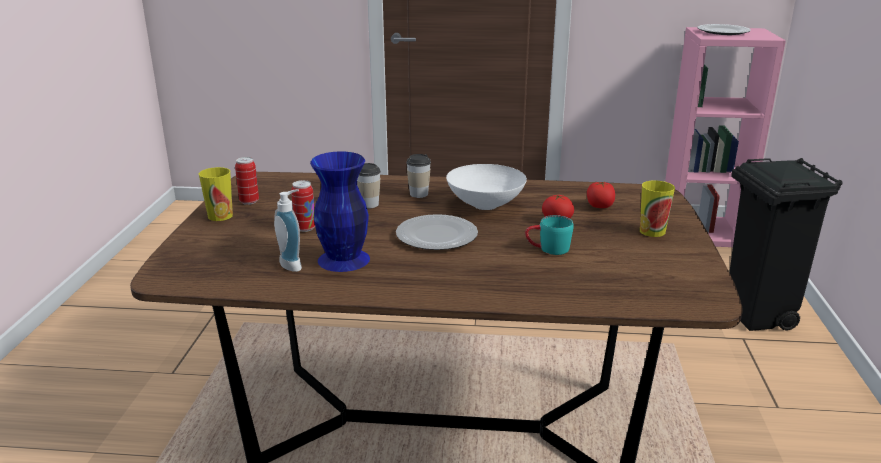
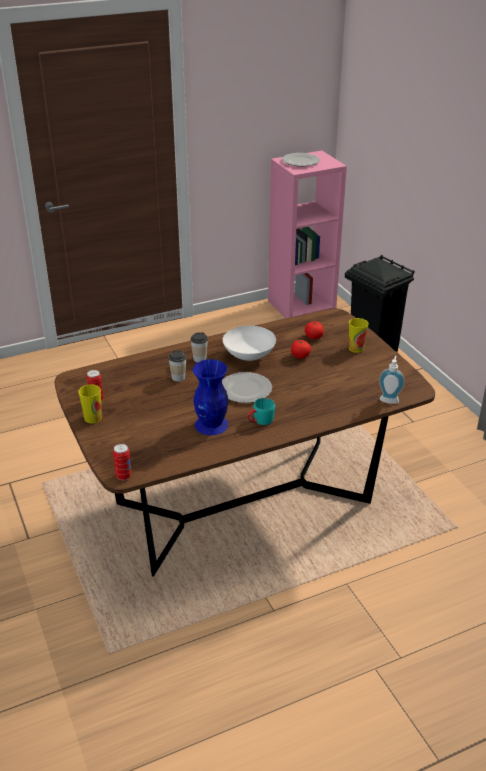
camera: 30 degrees left, 10 degrees up
(294, 264) = (187, 438): soap dispenser -> soap dispenser (389, 399)
(305, 228) = (161, 409): can -> can (123, 476)
(547, 249) = (314, 379): turquoise mug -> turquoise mug (260, 421)

